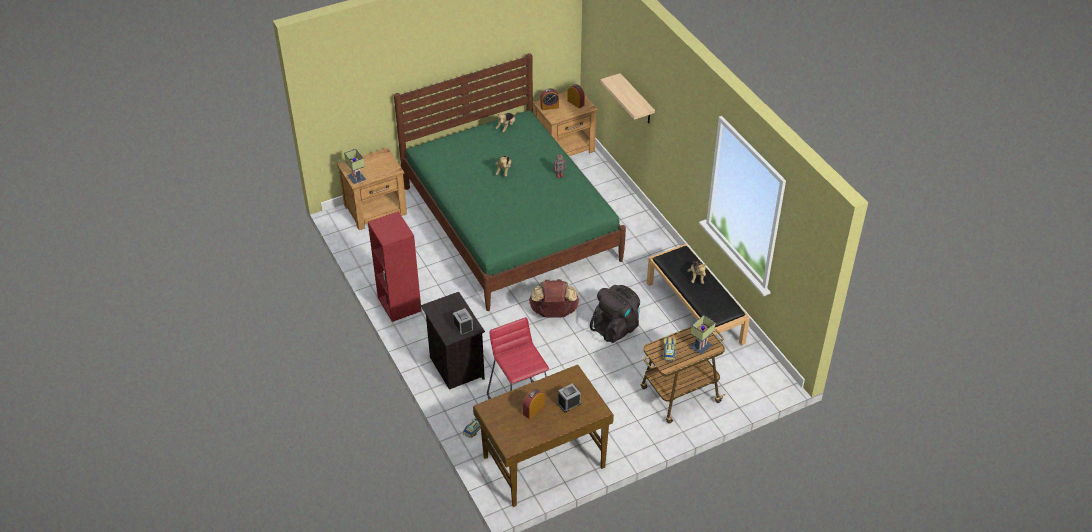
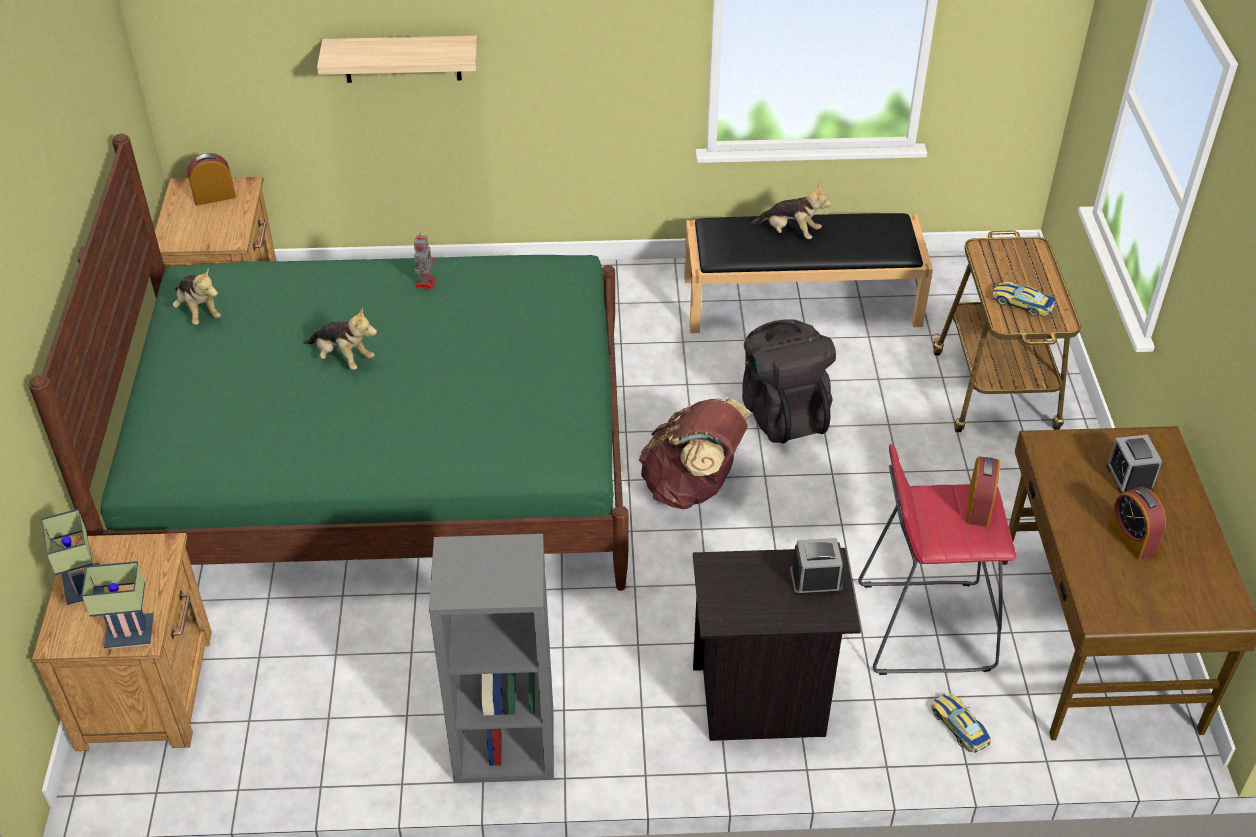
camera: 65 degrees left, 0 degrees up
(398, 304) = (503, 746): red bookcase -> grey bookcase
(549, 107) = (190, 234): alarm clock -> alarm clock (978, 506)
(700, 346) = (1024, 263): table lamp -> table lamp (82, 586)

